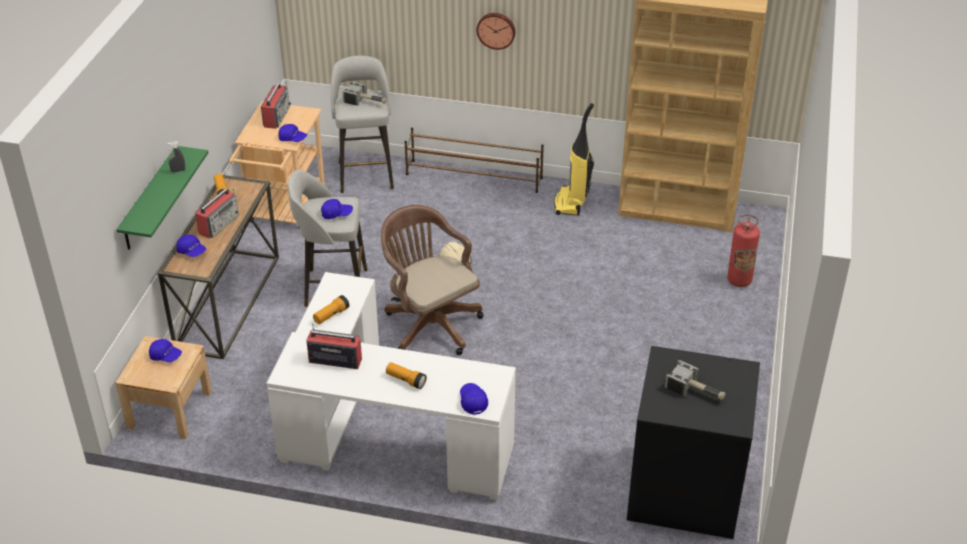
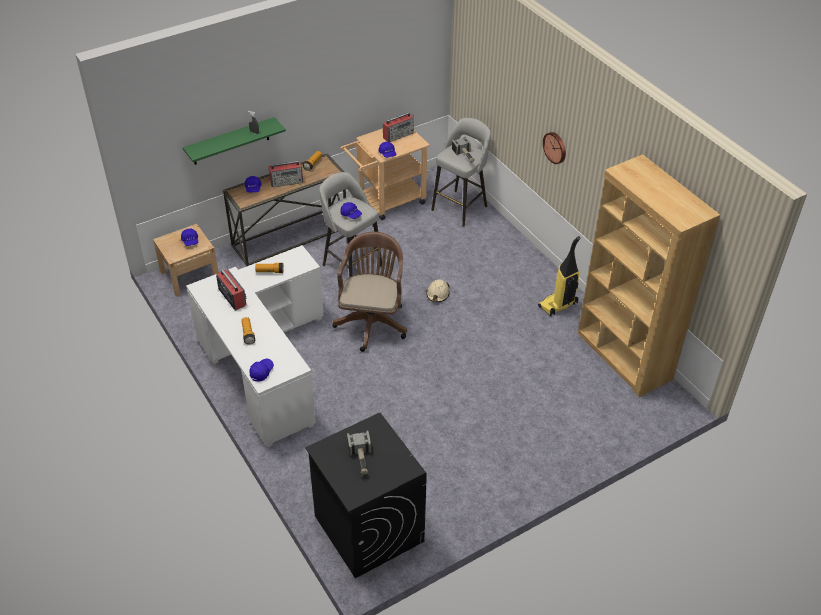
camera: 45 degrees right, 5 degrees up
(474, 176) = (522, 249): brown shoe rack -> none
(739, 280) = (595, 431): fire extinguisher -> none

